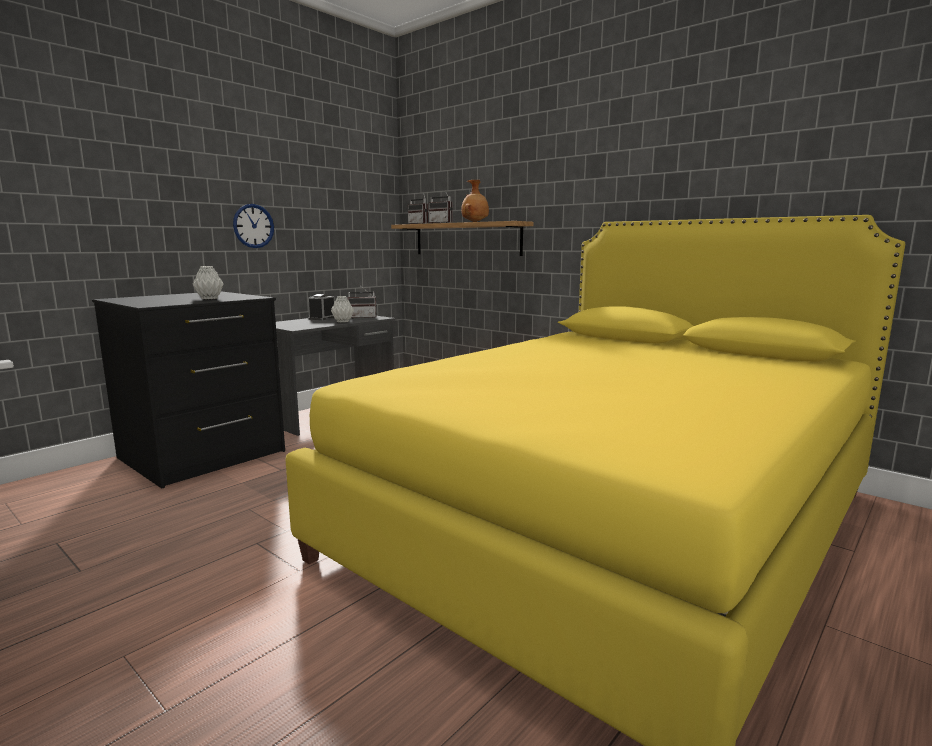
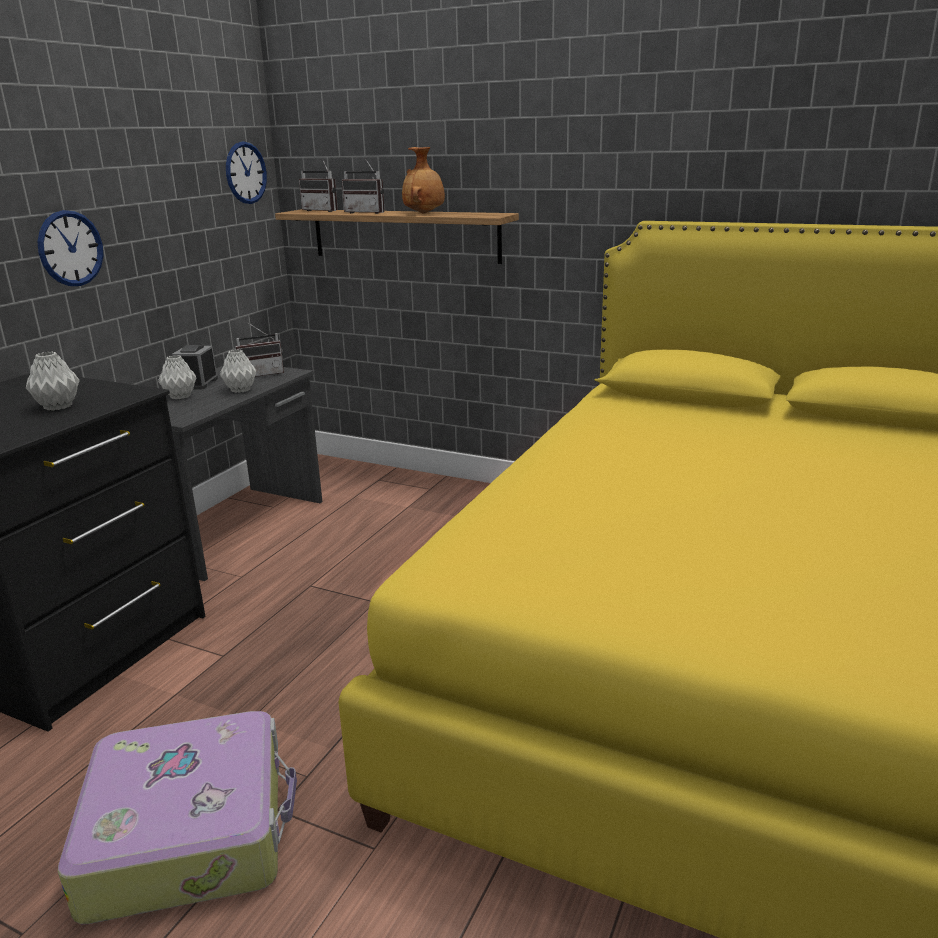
camera: 15 degrees left, 10 degrees up
(201, 544) = (190, 831): none -> suitcase
(306, 321) = (181, 396): none -> grey vase
(377, 200) = (246, 173): none -> wall clock

